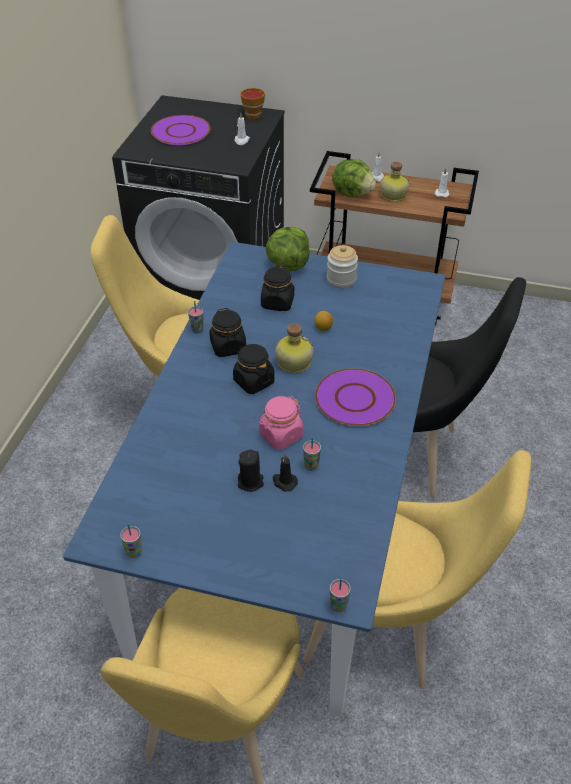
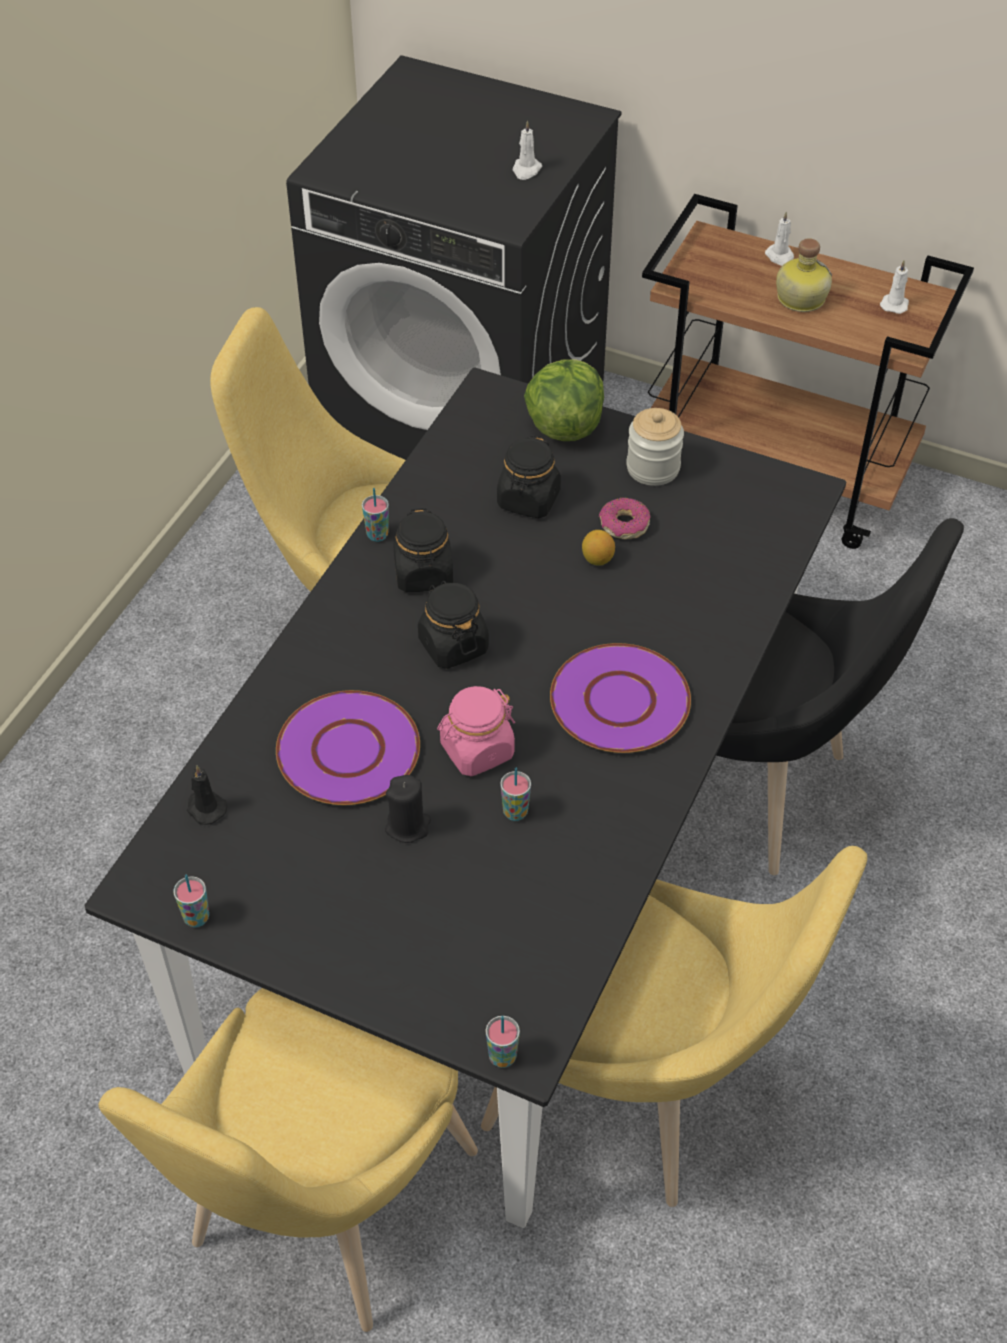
camera: 10 degrees right, 5 degrees up
(181, 132) = (420, 139): purple plate -> purple plate (349, 751)
(251, 114) = (557, 115): cup -> none
(284, 482) = (463, 834): black candle -> black candle (205, 808)
(286, 517) = (505, 873): blue dining table -> black dining table
(293, 362) = (529, 617): bottle -> none
(333, 309) = (624, 525): none -> donut
(353, 193) = (726, 286): lettuce -> none

